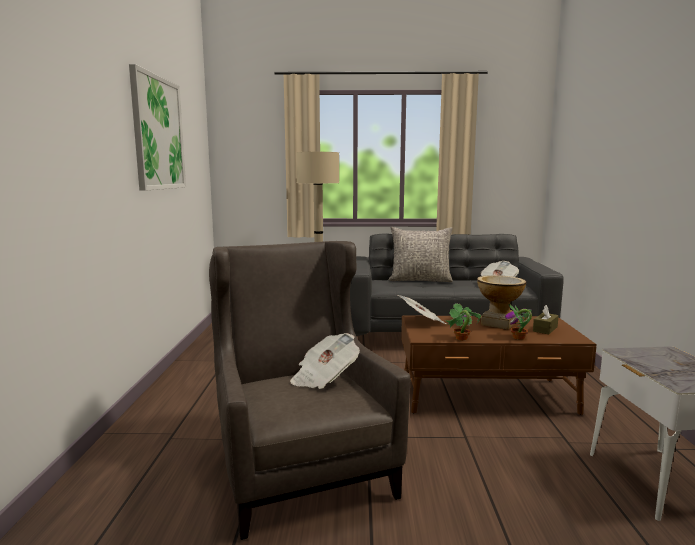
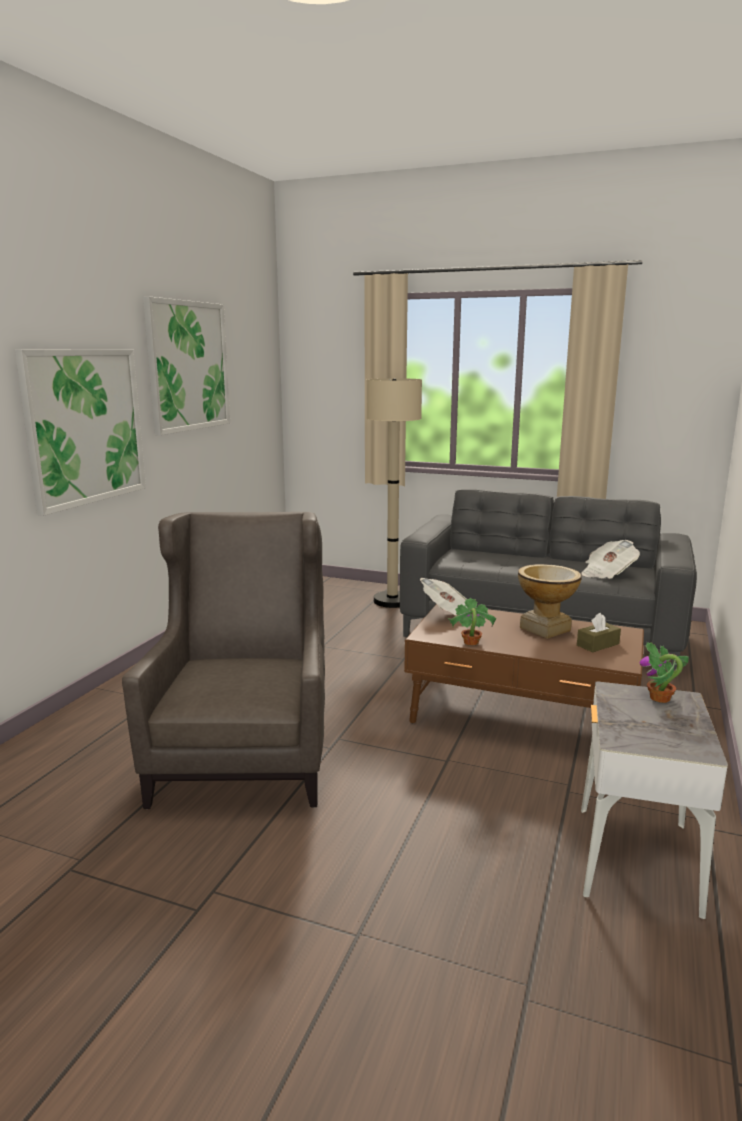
camera: 20 degrees right, 5 degrees up
(92, 175) = (85, 427): none -> picture
(324, 378) = (265, 666): newspaper -> none
(420, 280) = (512, 555): grey pillow -> none
(518, 338) = (545, 651): potted plant -> potted plant (660, 698)

